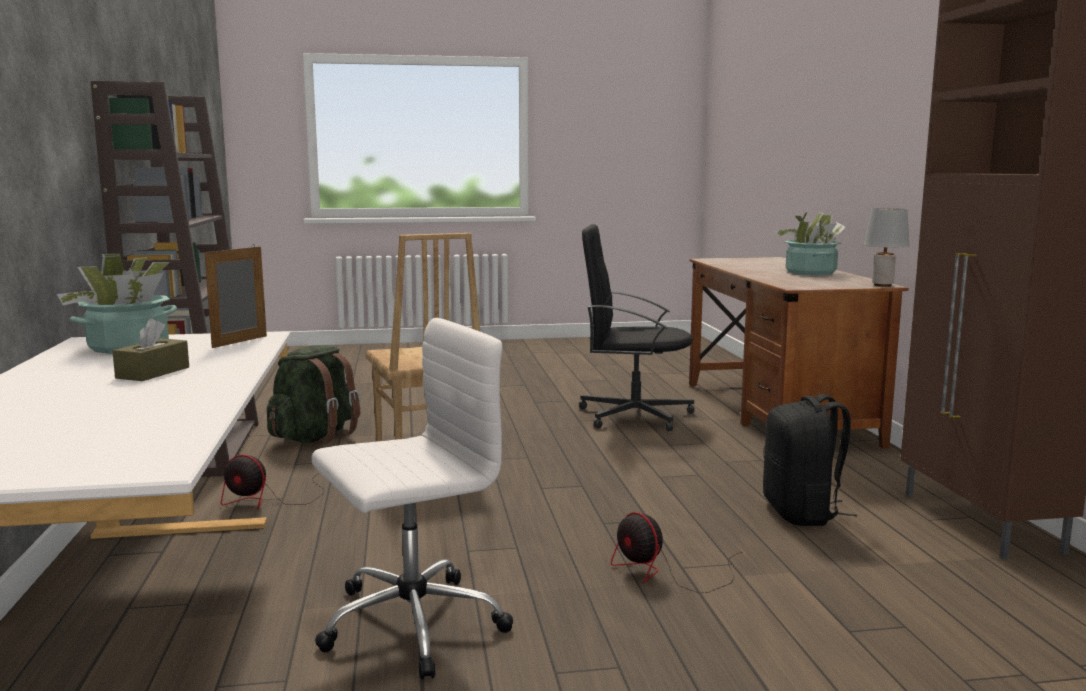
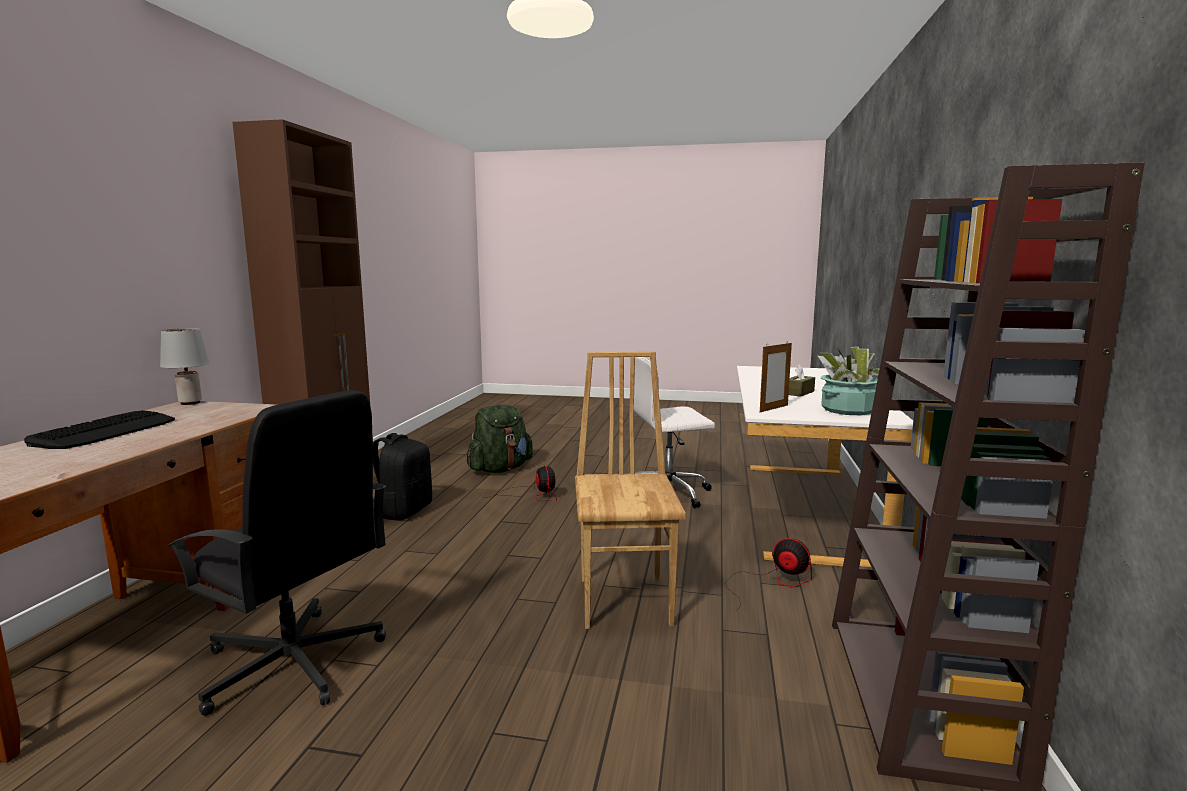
camera: 160 degrees left, 0 degrees up
(315, 437) = (759, 696): green backpack -> green backpack (500, 469)
(811, 272) = (106, 431): potted plant -> keyboard

